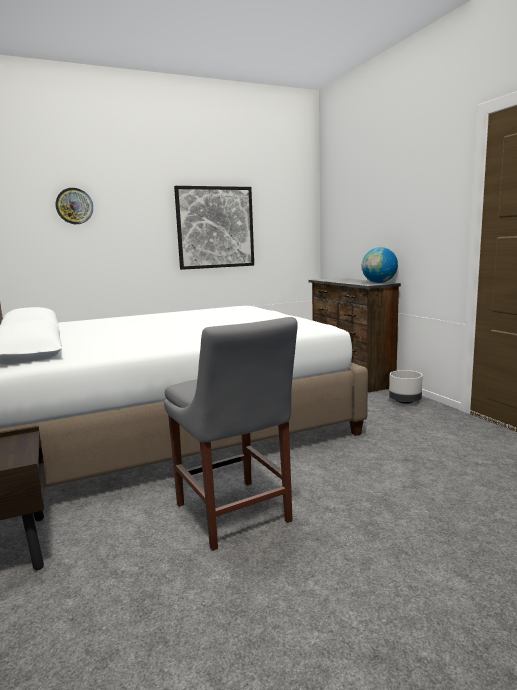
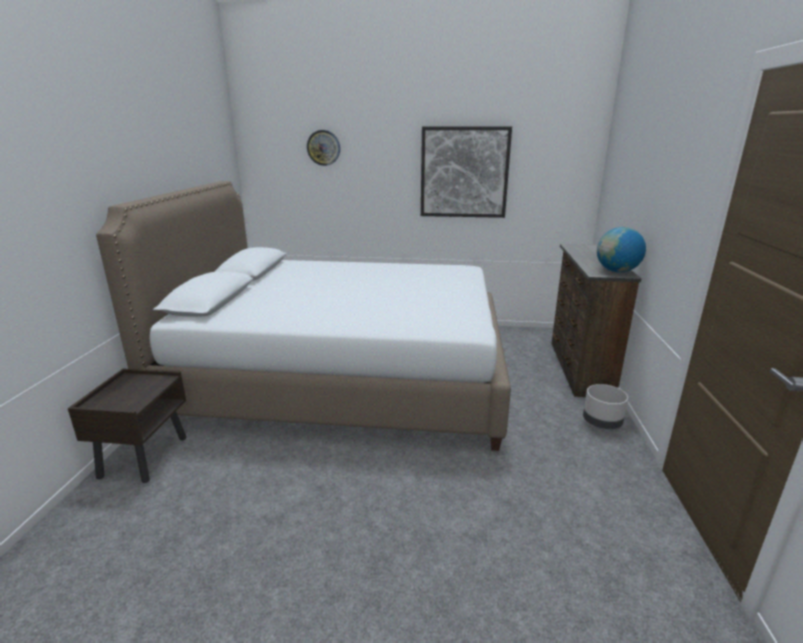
camera: 30 degrees right, 10 degrees up
(234, 515) = (295, 496): grey chair -> none

